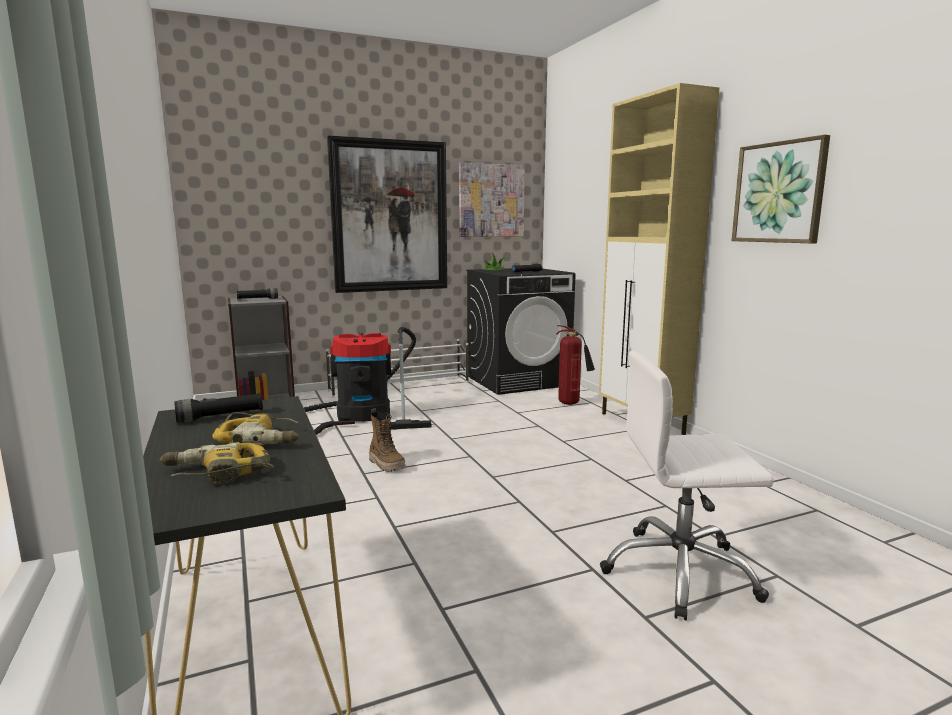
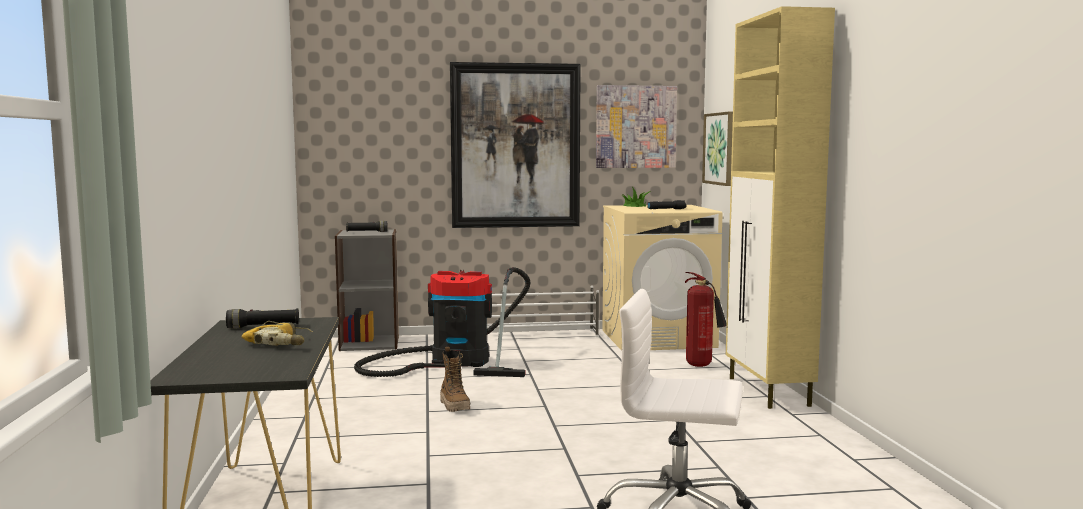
camera: 15 degrees right, 5 degrees down
(217, 474) = (231, 360): power drill -> none
(518, 381) = (658, 338): black washing machine -> beige washing machine
(779, 192) = (881, 125): picture -> picture (720, 148)

